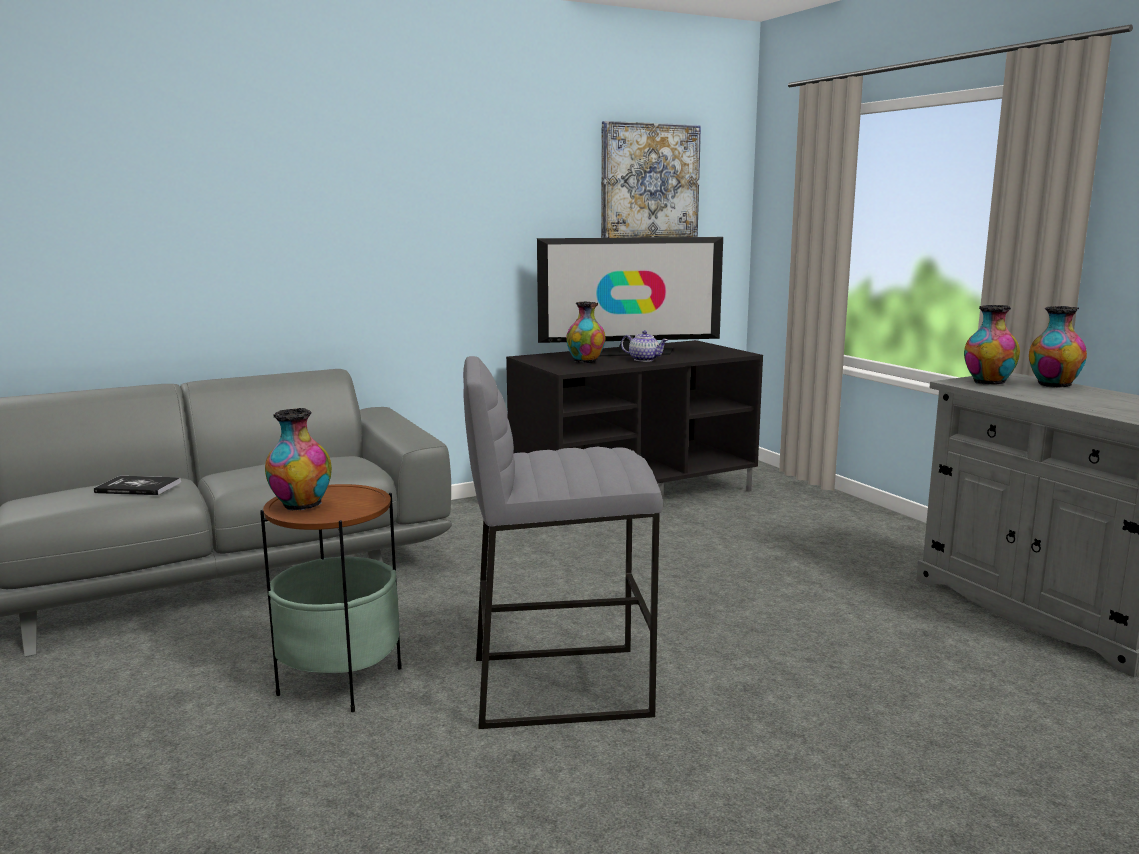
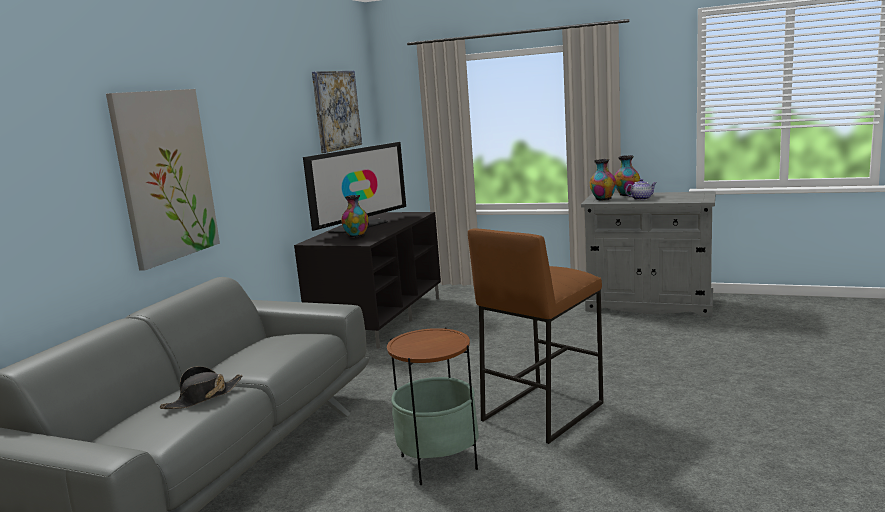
camera: 40 degrees left, 0 degrees up
(138, 487) = (203, 397): book -> black hat
(287, 232) = (165, 176): none -> picture
(300, 505) = (420, 348): vase -> none
(560, 685) = (541, 411): grey stool -> brown stool
(644, 360) = (385, 227): teapot -> teapot (641, 199)

